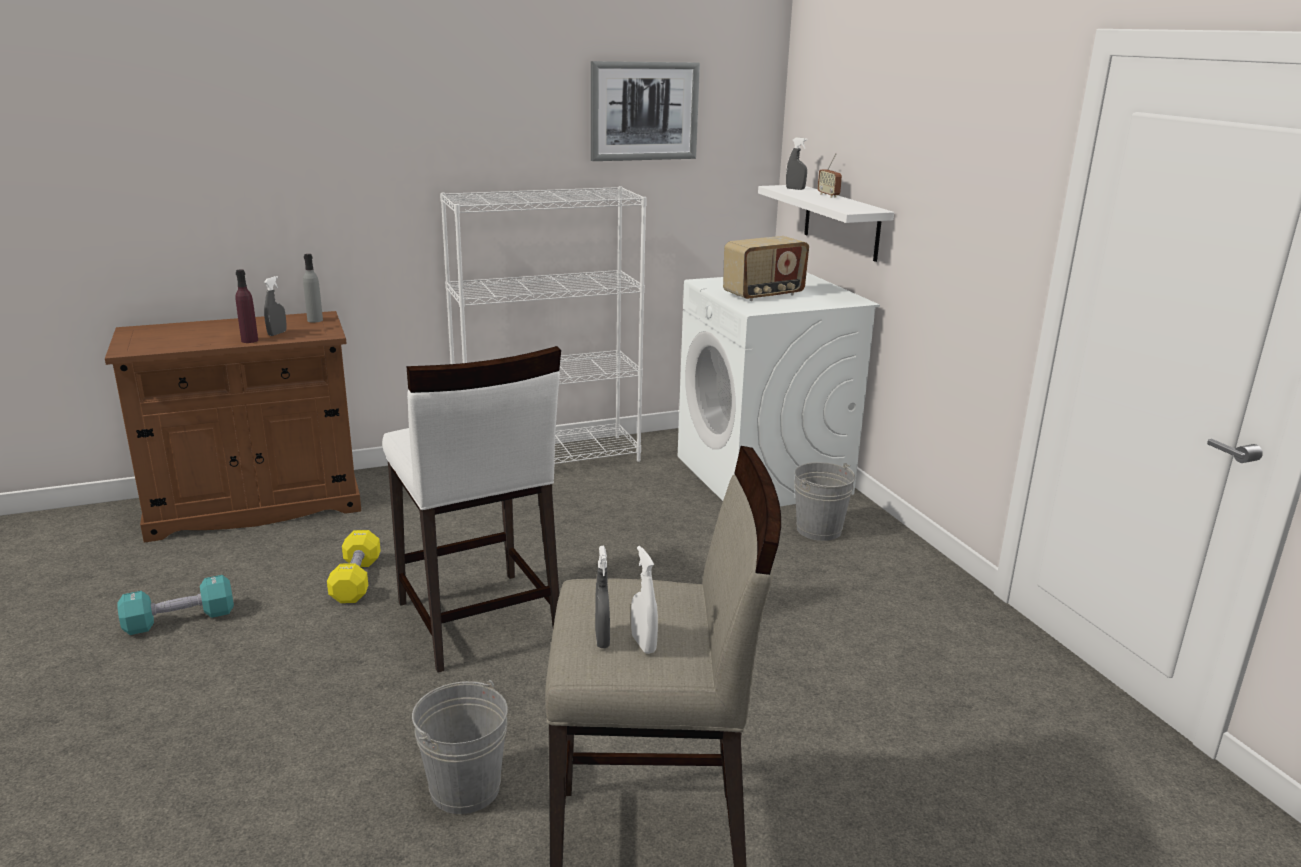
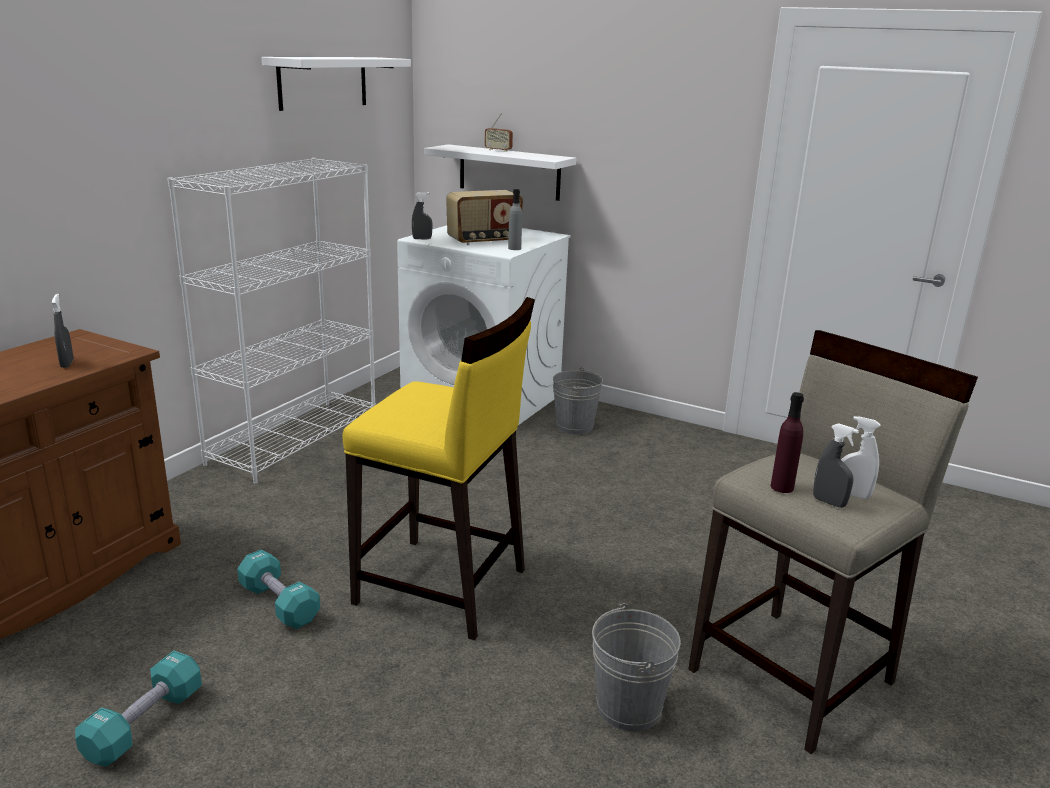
camera: 40 degrees left, 0 degrees up
(249, 340) = (50, 377): purple bottle -> purple bottle (782, 487)
(315, 320) = (79, 342): grey bottle -> grey bottle (514, 248)
(356, 580) = (279, 604): yellow dumbbell -> turquoise dumbbell
(477, 621) = (442, 587): white stool -> yellow stool
(644, 111) = (323, 82): picture -> white shelf
(764, 295) = (484, 241): radio -> radio turned 45 degrees clockwise
(795, 189) = (459, 147): grey spray bottle -> grey spray bottle (422, 239)

